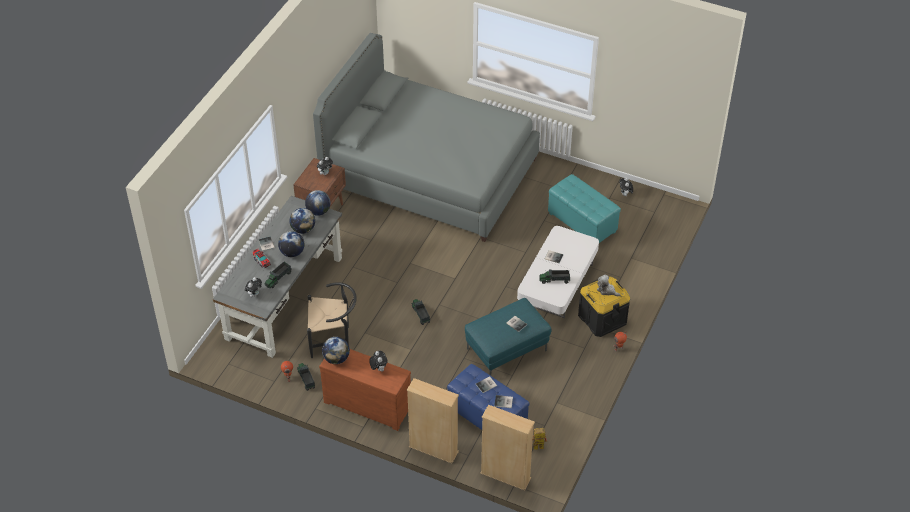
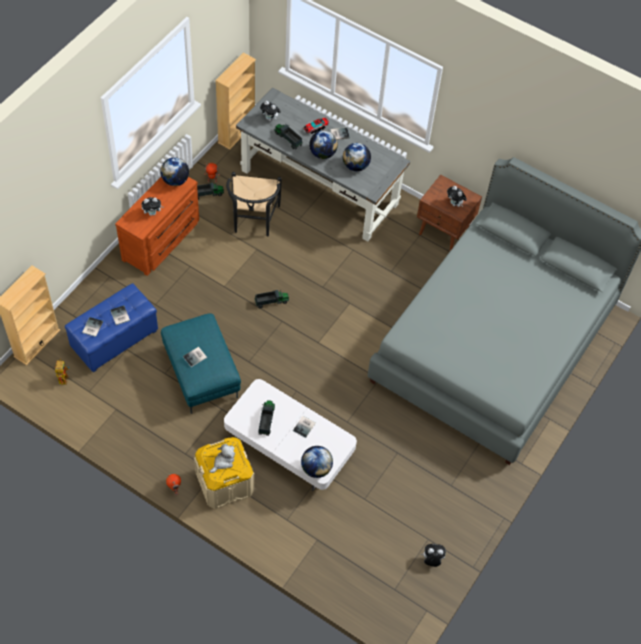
camera: 95 degrees right, 10 degrees up
(318, 211) = (381, 182): globe -> globe (316, 468)
(433, 449) = (89, 287): beige bookcase -> beige bookcase (236, 132)
(582, 223) = (386, 496): turquoise ottoman -> none
(602, 318) = (224, 483): black storage box -> beige storage box

